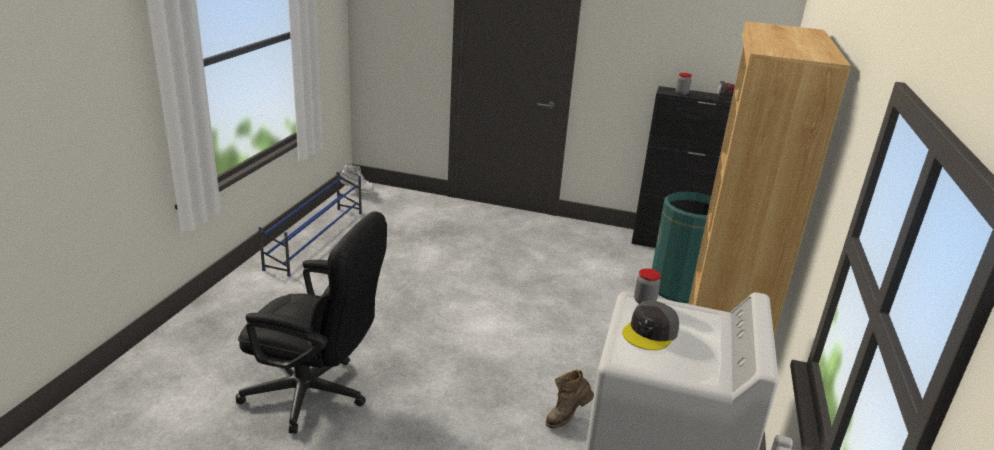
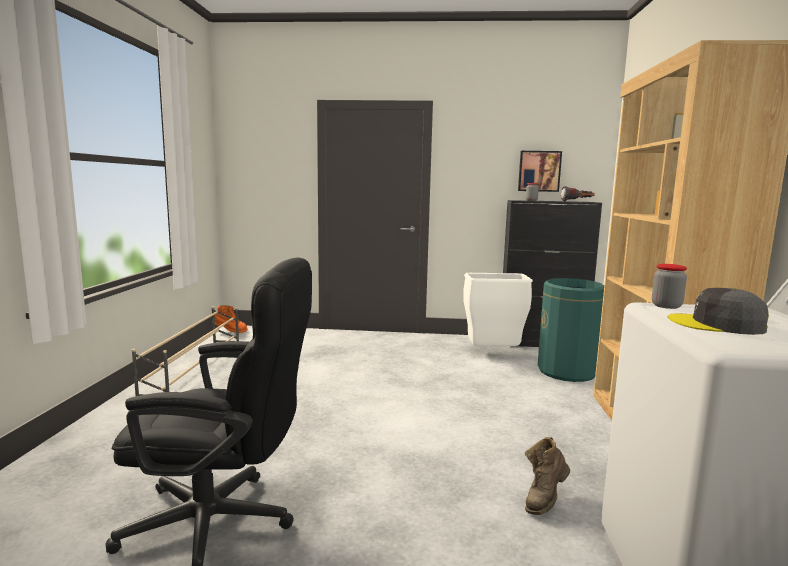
camera: 10 degrees left, 15 degrees down
(317, 239) = (195, 369): blue shoe rack -> beige shoe rack
(356, 191) = (230, 332): white boot -> orange boot
(614, 254) = (492, 353): none -> white trash can
(650, 332) = (717, 324): grey cap -> grey cap turned 90 degrees clockwise
(700, 56) = (539, 171): none -> picture

